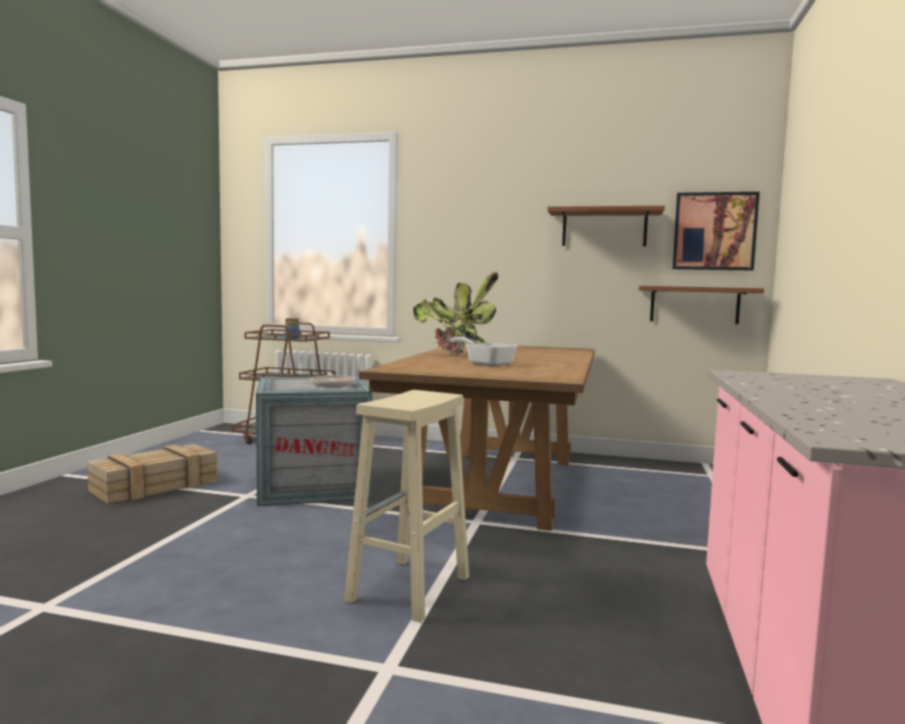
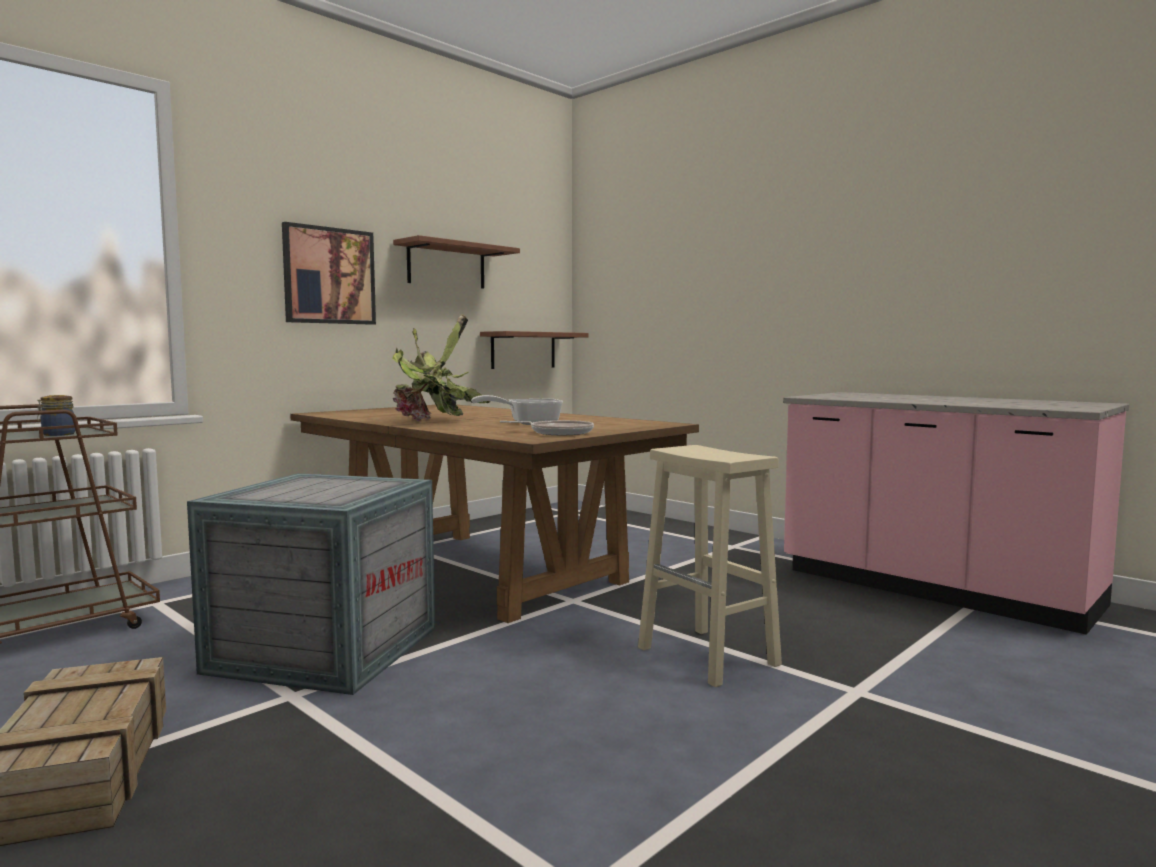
camera: 60 degrees left, 0 degrees up
(333, 384) = (346, 484): frying pan -> frying pan (557, 433)
(714, 231) = (533, 277): picture -> picture (329, 276)

